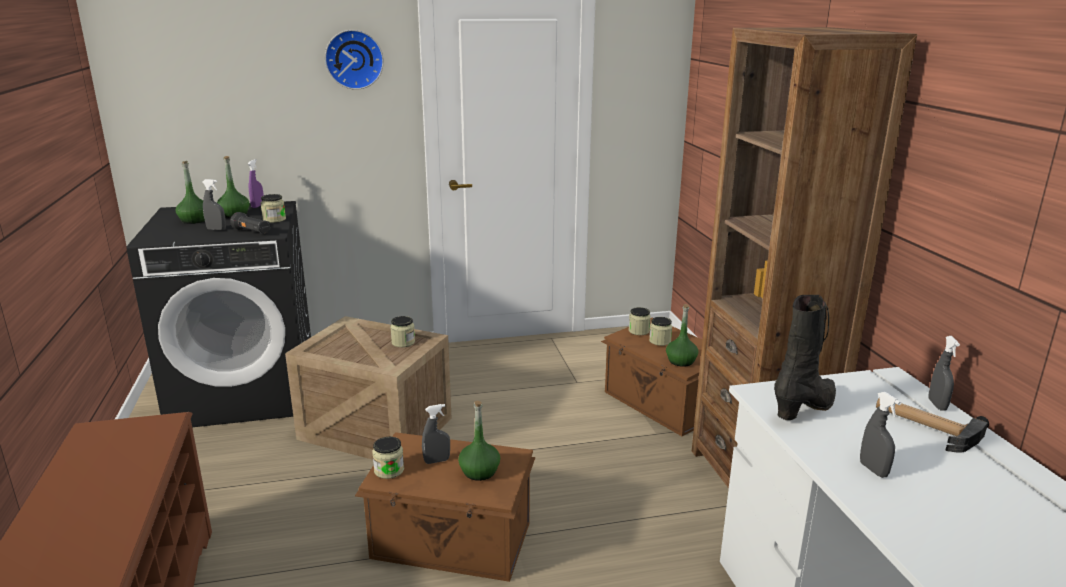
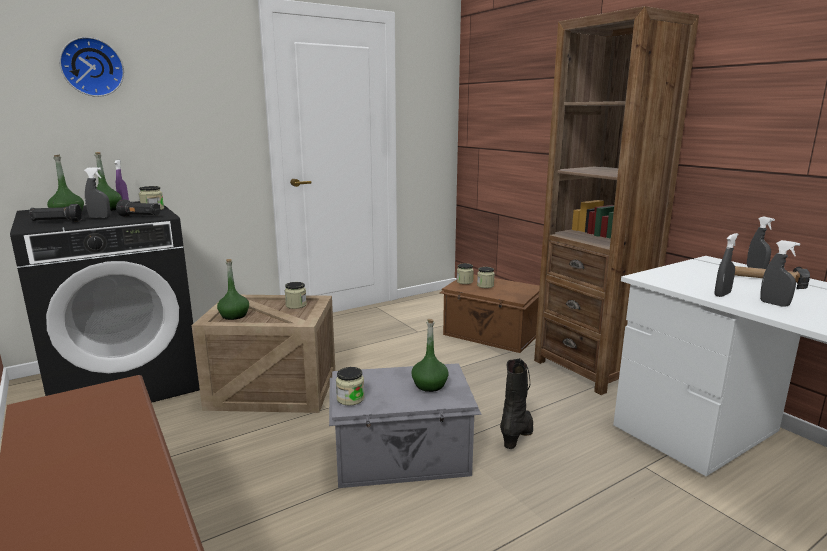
camera: 20 degrees left, 5 degrees down
(176, 232) = (57, 222): none -> black flashlight
(354, 59) = (207, 71): wall clock -> wall clock (92, 67)
(437, 461) = (387, 384): grey spray bottle -> grey spray bottle (722, 294)
(452, 542) = (402, 458): brown storage box -> grey storage box
(681, 361) = (511, 295): green bottle -> green bottle (234, 315)
(806, 408) = (686, 280): black boot -> black boot (518, 435)

